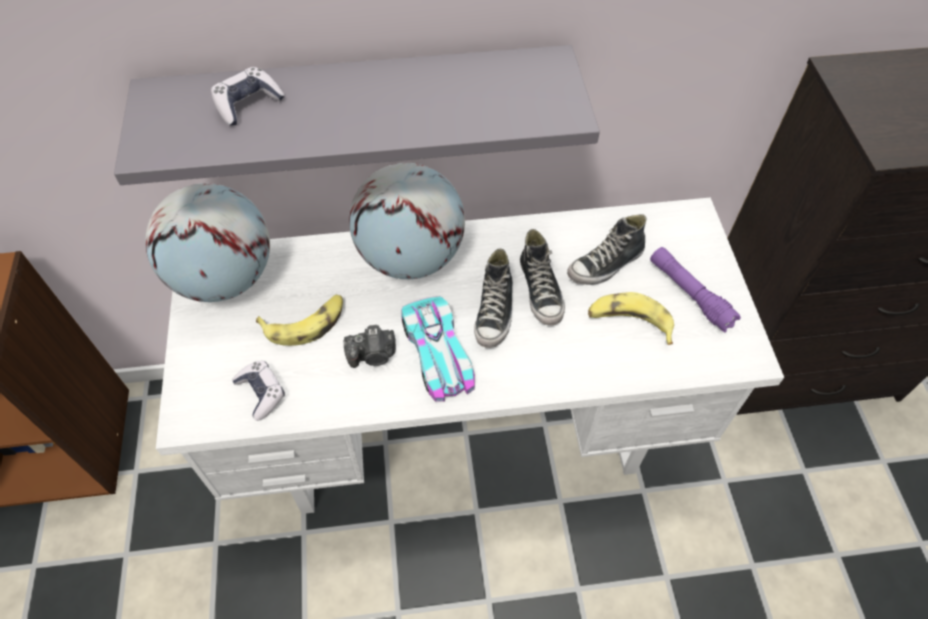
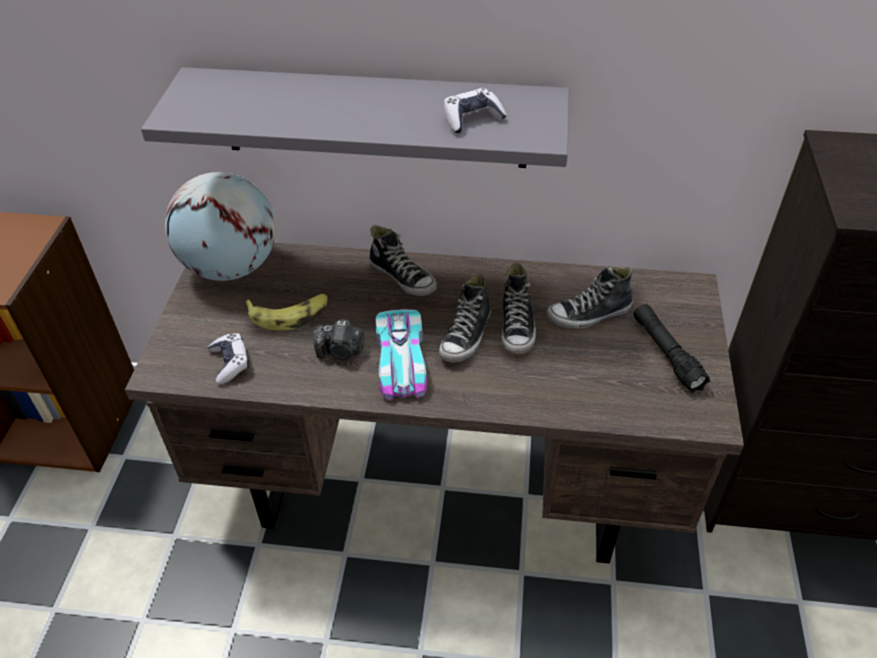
camera: 15 degrees right, 10 degrees down
(248, 104) = (268, 95): game controller -> game controller (472, 119)
(410, 257) = (403, 277): globe -> shoe
(465, 429) = (443, 483): white desk -> brown desk
(629, 322) = (596, 367): banana -> none
(689, 294) = (666, 354): purple flashlight -> black flashlight

